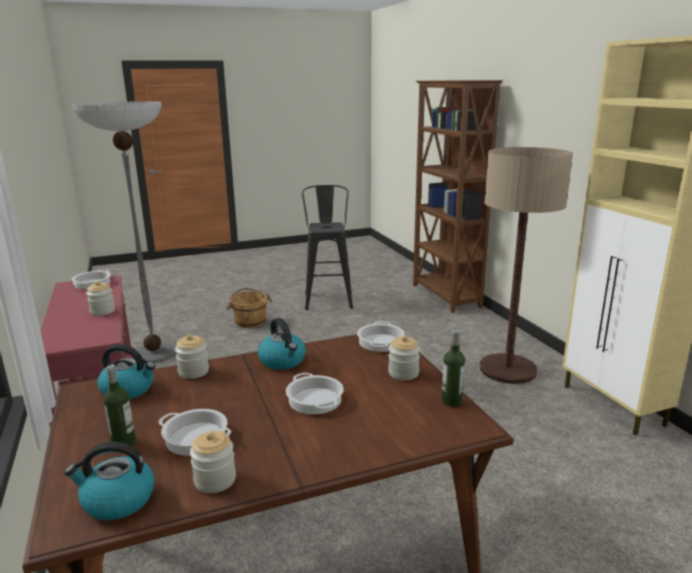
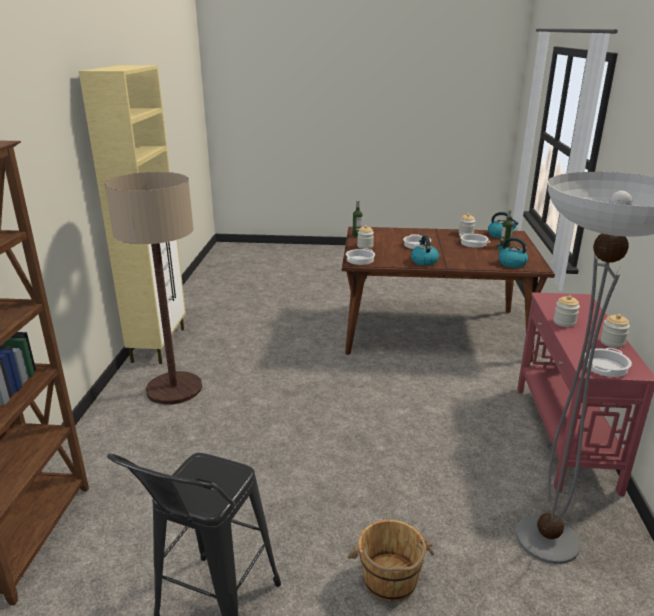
camera: 155 degrees left, 5 degrees up
(193, 372) = (476, 265): jar -> jar (612, 342)

